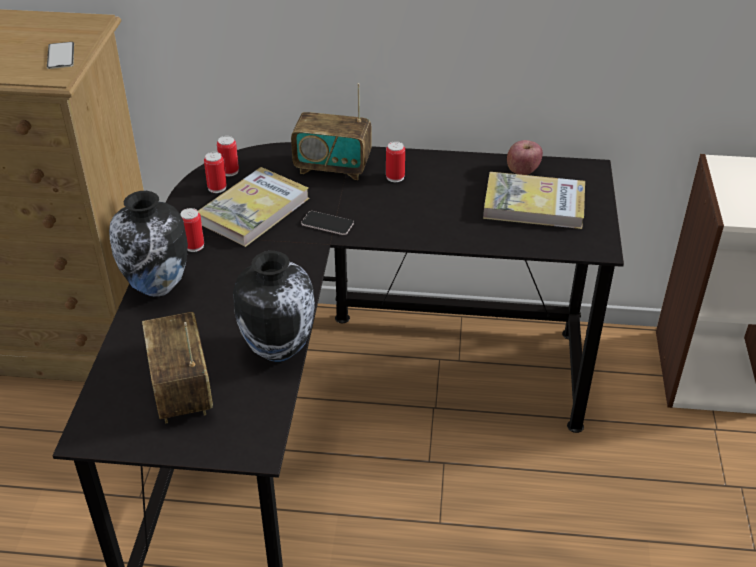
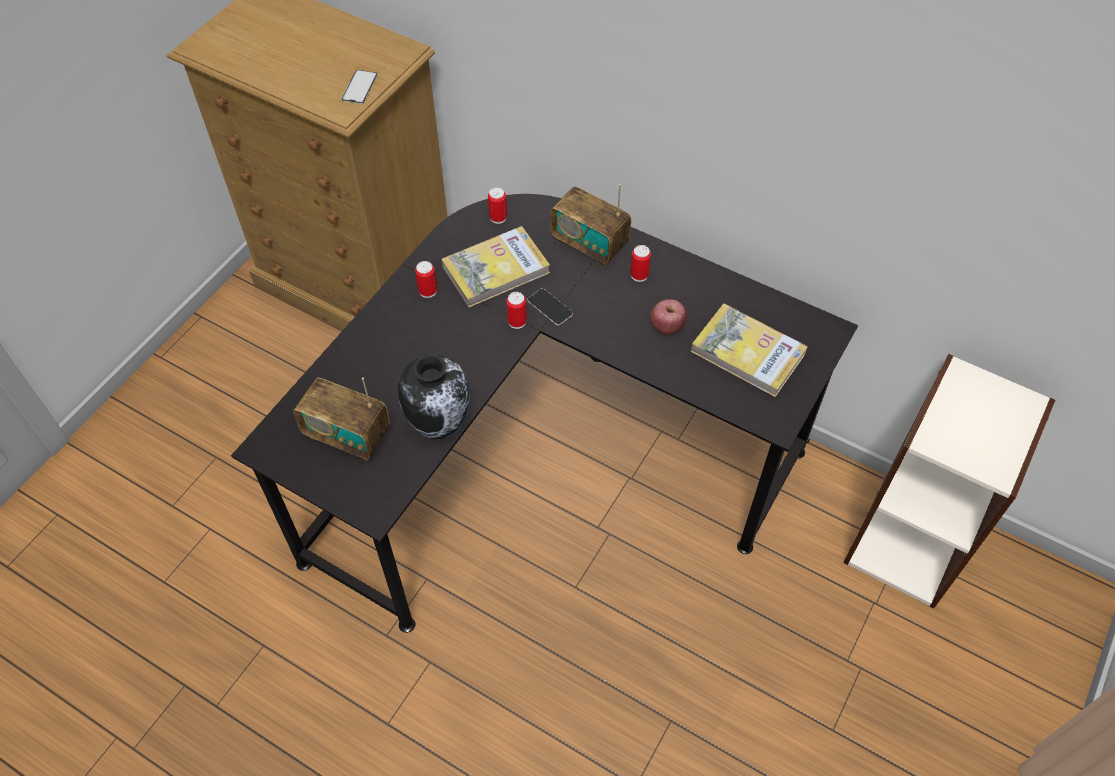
camera: 25 degrees right, 15 degrees up
(158, 288) = (378, 325): vase -> none
(182, 391) = (348, 435): radio -> radio turned 75 degrees counterclockwise
(217, 187) = (478, 233): can -> can (517, 321)
(522, 170) = (762, 308): apple -> apple (666, 326)

